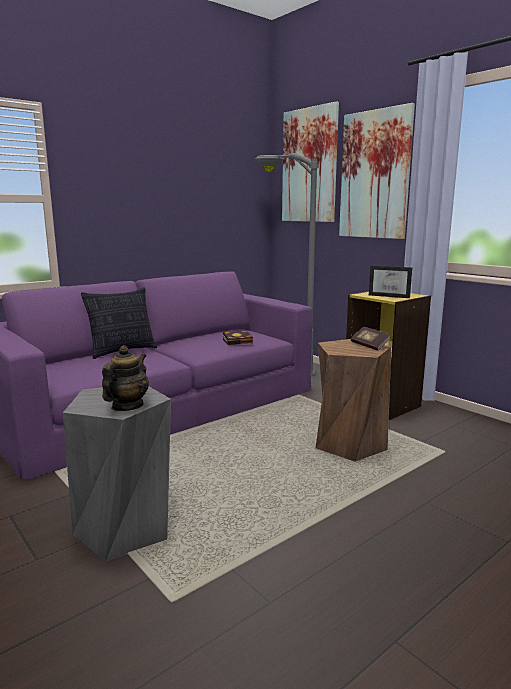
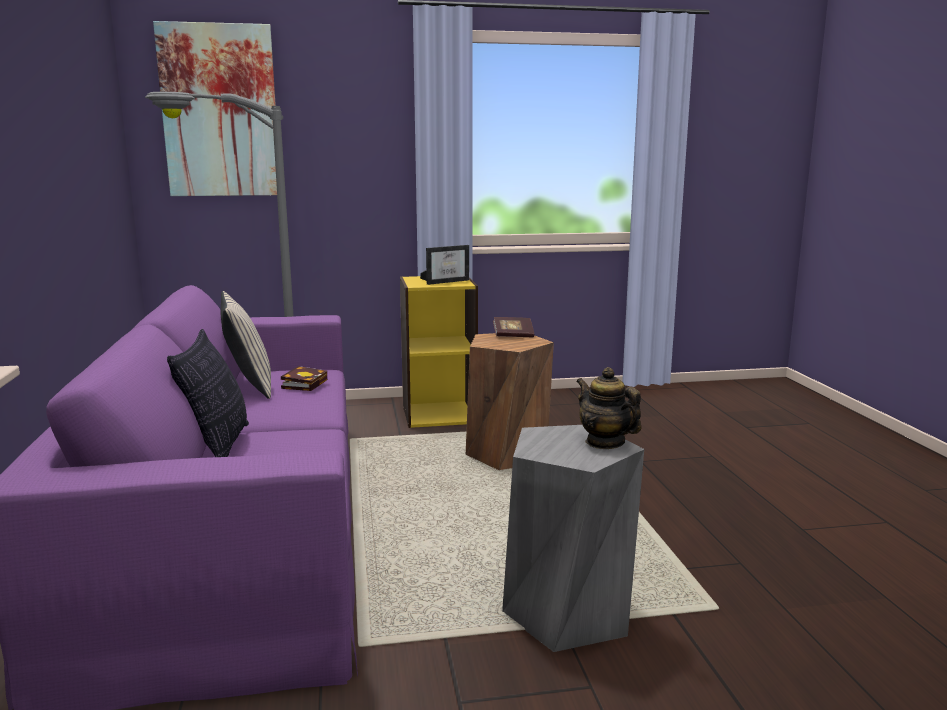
camera: 60 degrees left, 0 degrees up
(217, 335) = (249, 386): none -> beige pillow
(375, 175) = (346, 132): picture -> none

